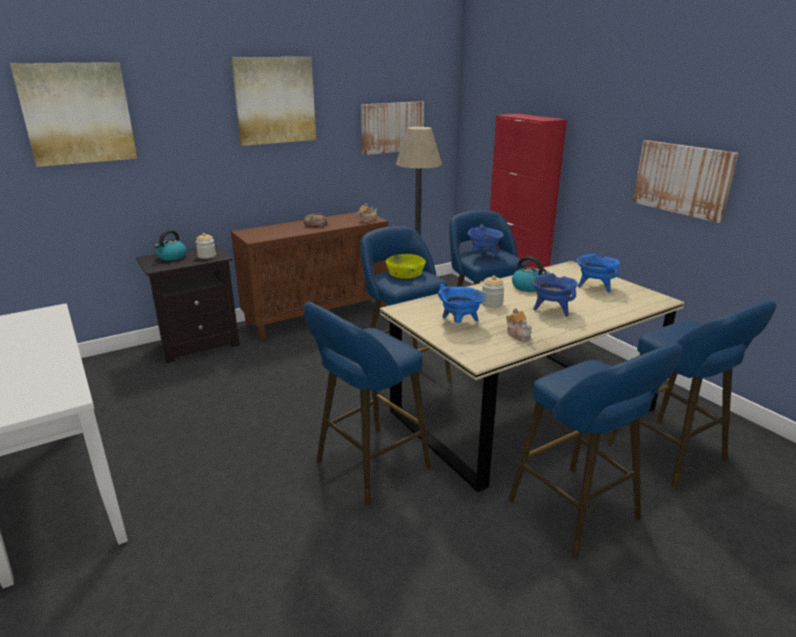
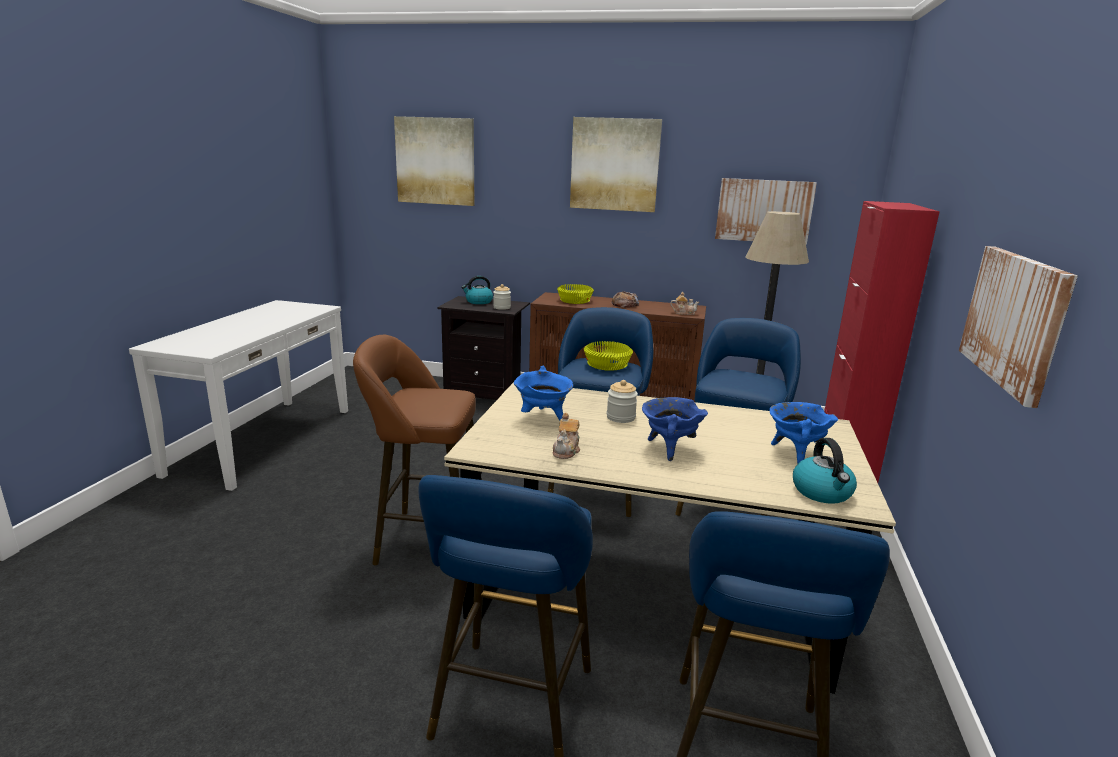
camera: 45 degrees right, 5 degrees down
(275, 232) = (575, 301): none -> yellow bowl
(367, 467) = (425, 540): blue stool -> brown stool
(484, 255) = (736, 378): blue cooking pot -> none
(528, 287) = (706, 421): kettle -> kettle (822, 492)

